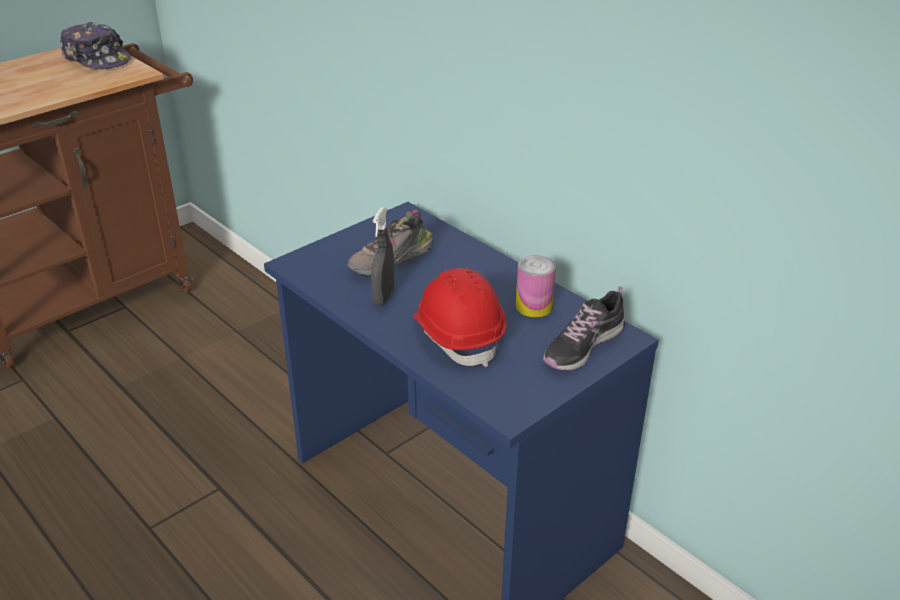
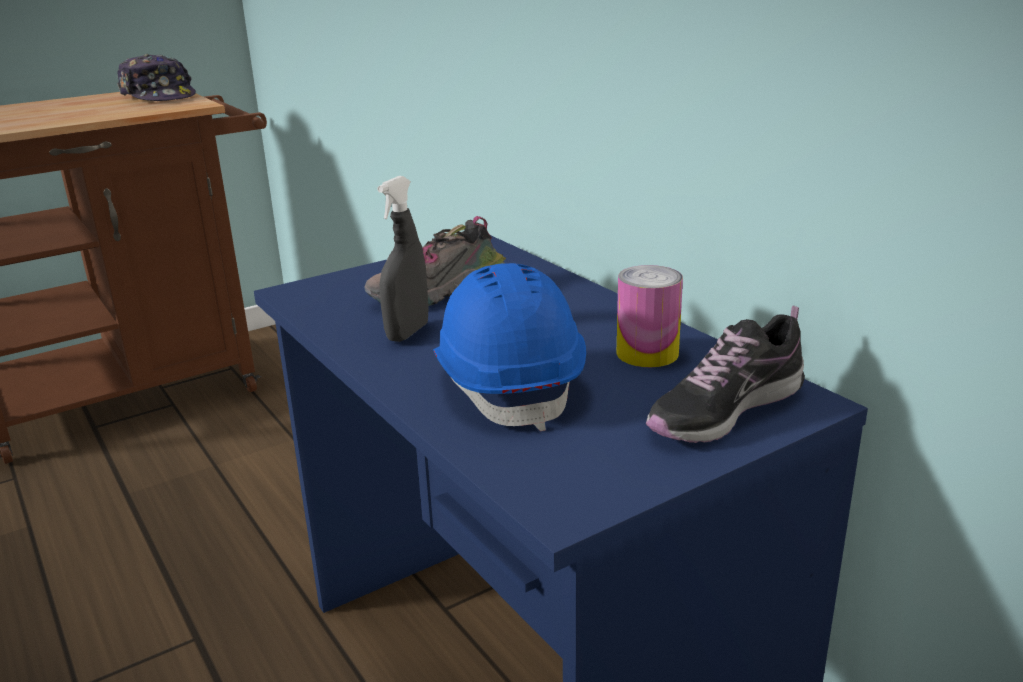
camera: 10 degrees right, 10 degrees down
(458, 335) = (509, 385): red hard hat -> blue hard hat

